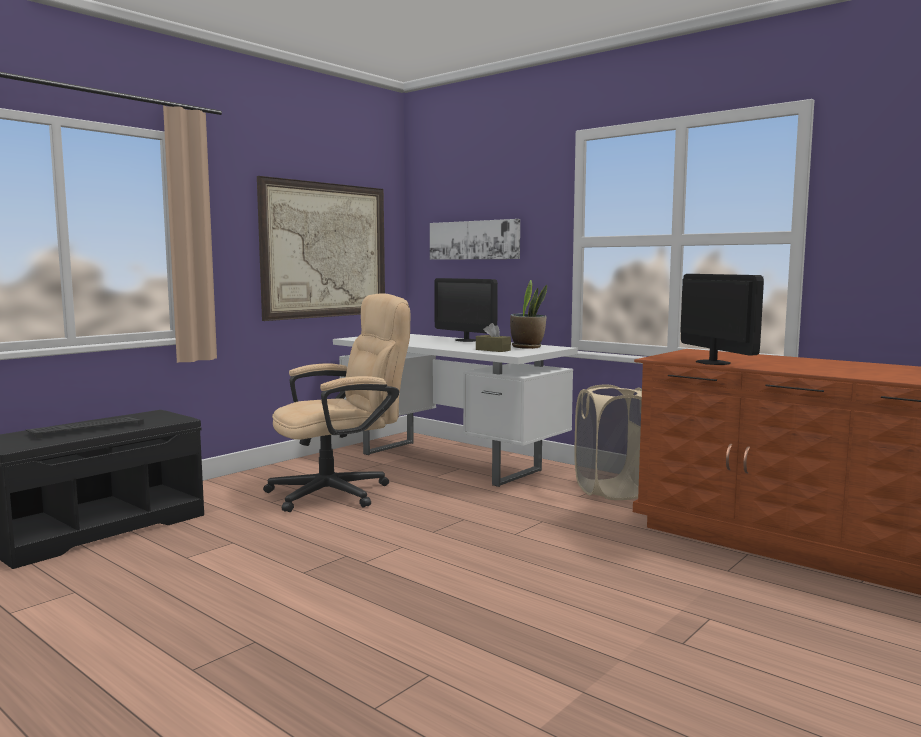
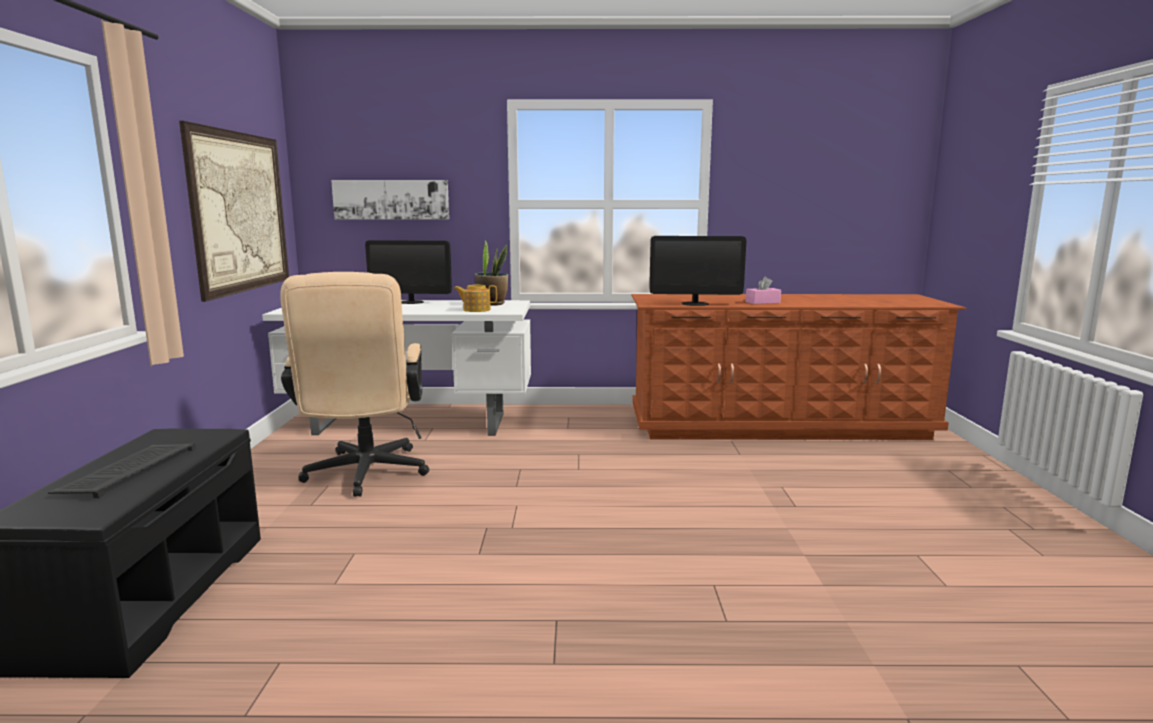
camera: 40 degrees left, 5 degrees up
(341, 492) = (364, 476): beige office chair -> beige office chair turned 150 degrees clockwise
(493, 350) = (476, 310): brown tissue box -> teapot
(611, 490) = (580, 418): beige laundry basket -> none
(713, 362) = (695, 304): monitor -> monitor turned 150 degrees clockwise
(815, 369) = (762, 302): none -> pink tissue box

